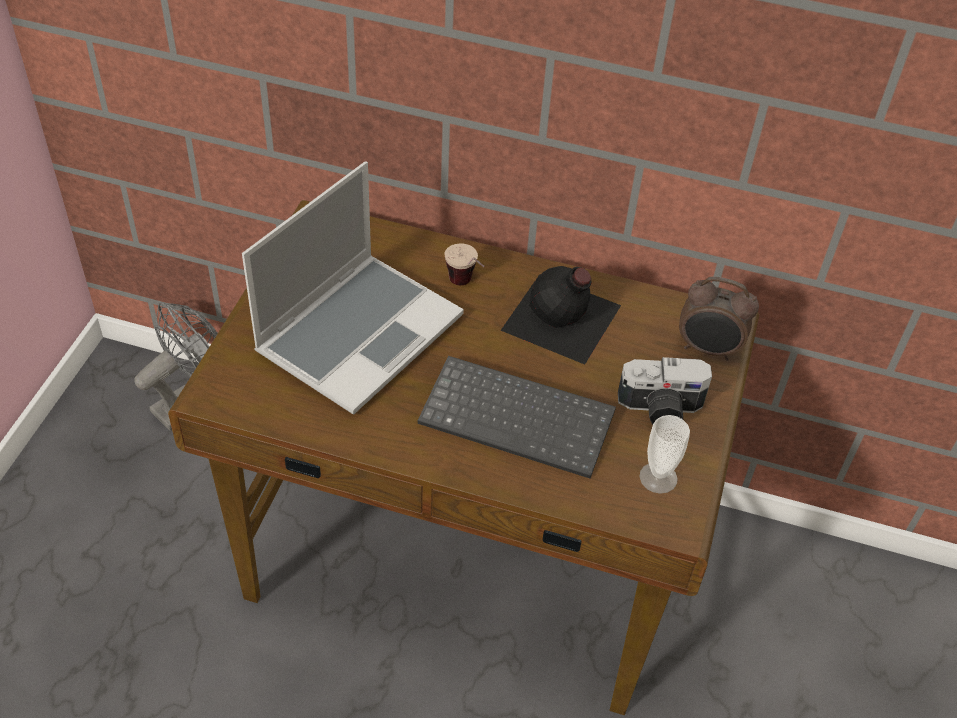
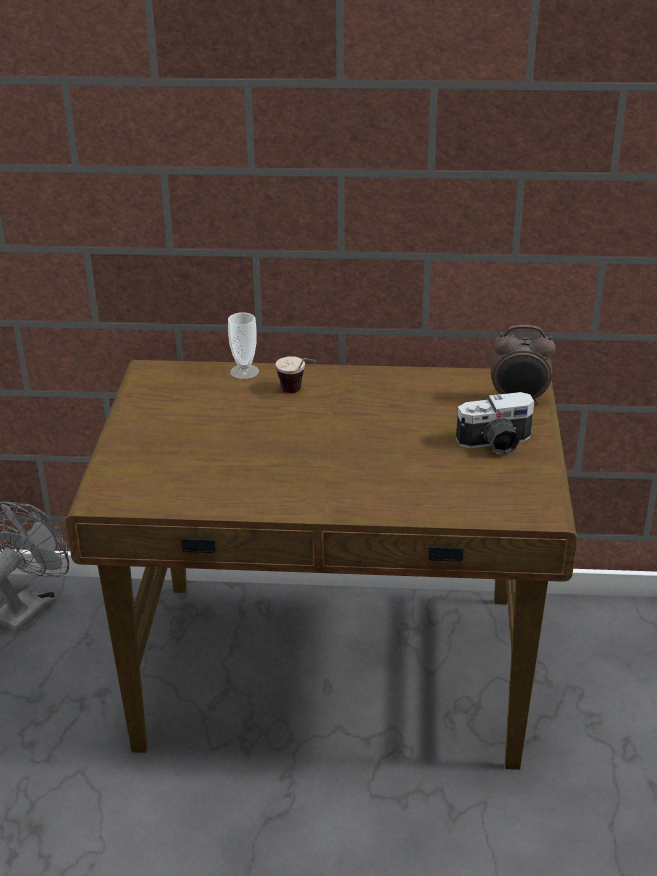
camera: 10 degrees left, 15 degrees down
(359, 332) = (218, 436): laptop -> none
(520, 417) = (380, 468): keyboard -> none
(562, 319) = (389, 400): black bottle -> none
(658, 478) = (513, 487): cup -> cup (244, 372)

